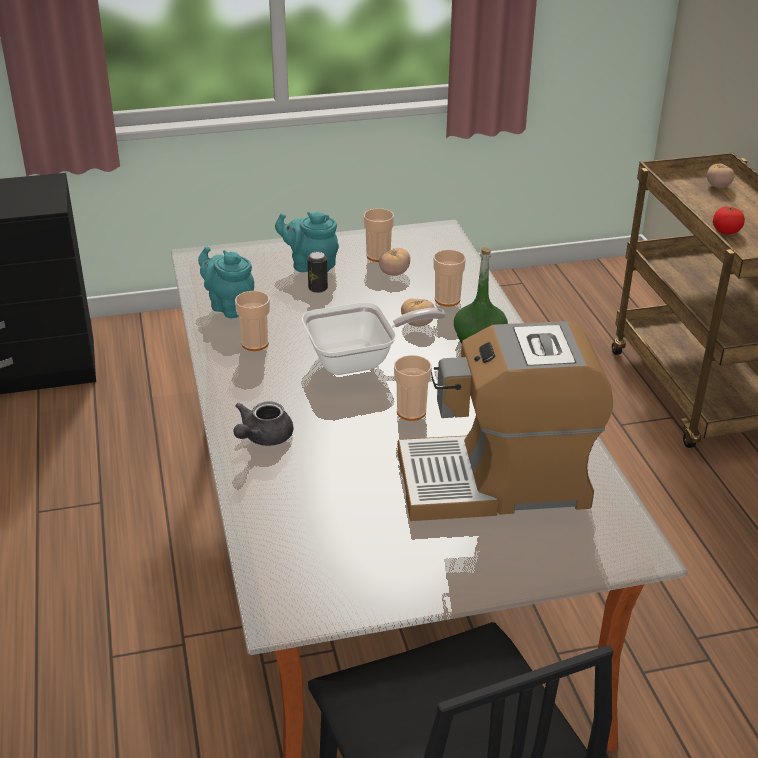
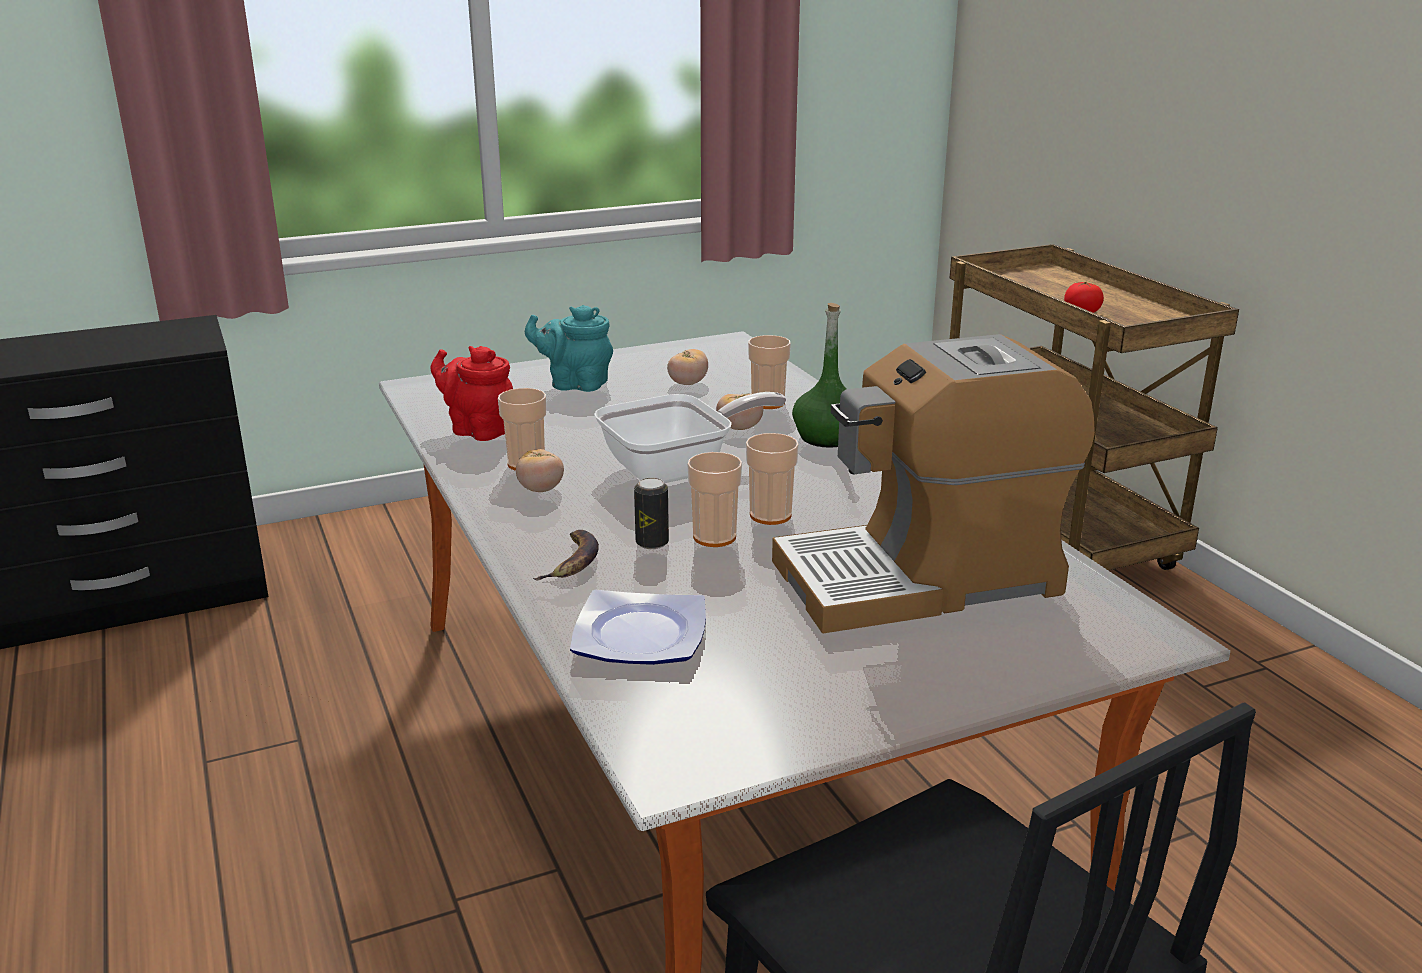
camera: 10 degrees left, 10 degrees down
(229, 307) = (478, 430): turquoise teapot -> red teapot
(262, 438) = (572, 561): grey teapot -> banana
(291, 507) = (643, 634): none -> plate
(318, 289) = (593, 404): can -> can (652, 543)
(378, 256) = (660, 369): cup -> cup (714, 537)
(718, 186) = (1048, 278): tomato -> tomato (540, 489)

